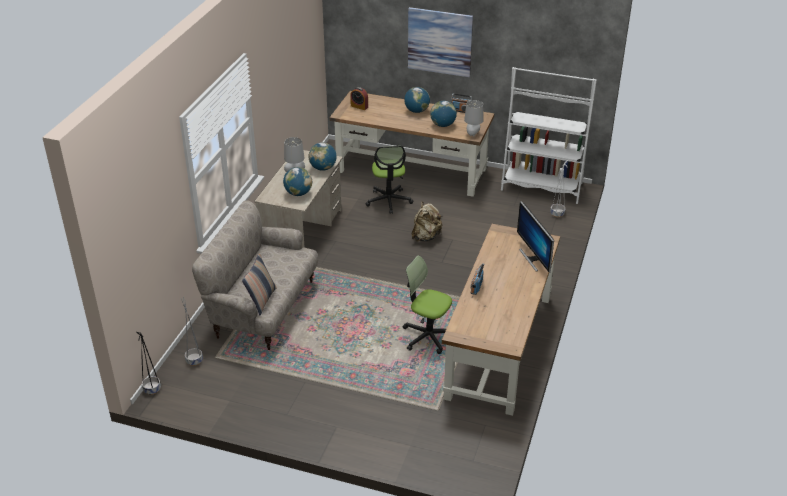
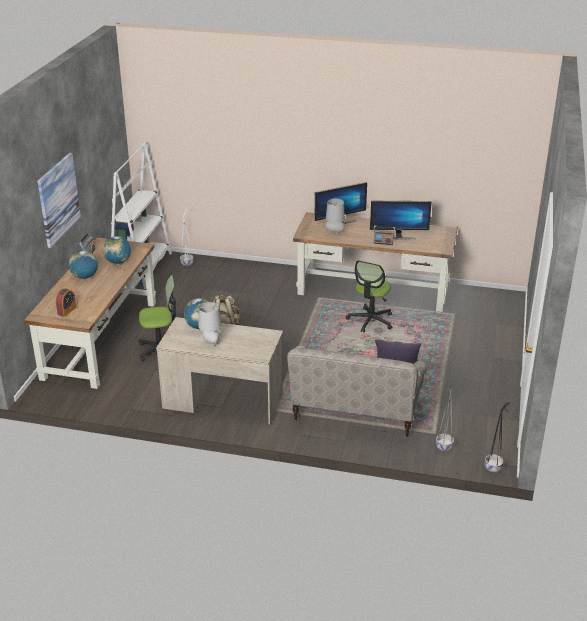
camera: 95 degrees left, 5 degrees down
(298, 193) = (251, 336): globe -> none
(473, 134) = (139, 247): grey table lamp -> grey table lamp (334, 233)
(494, 301) = (398, 236): none -> monitor

